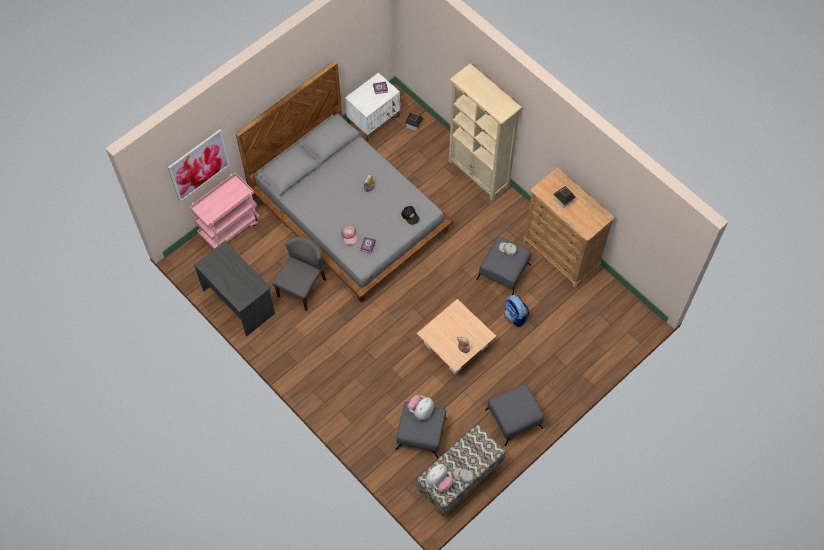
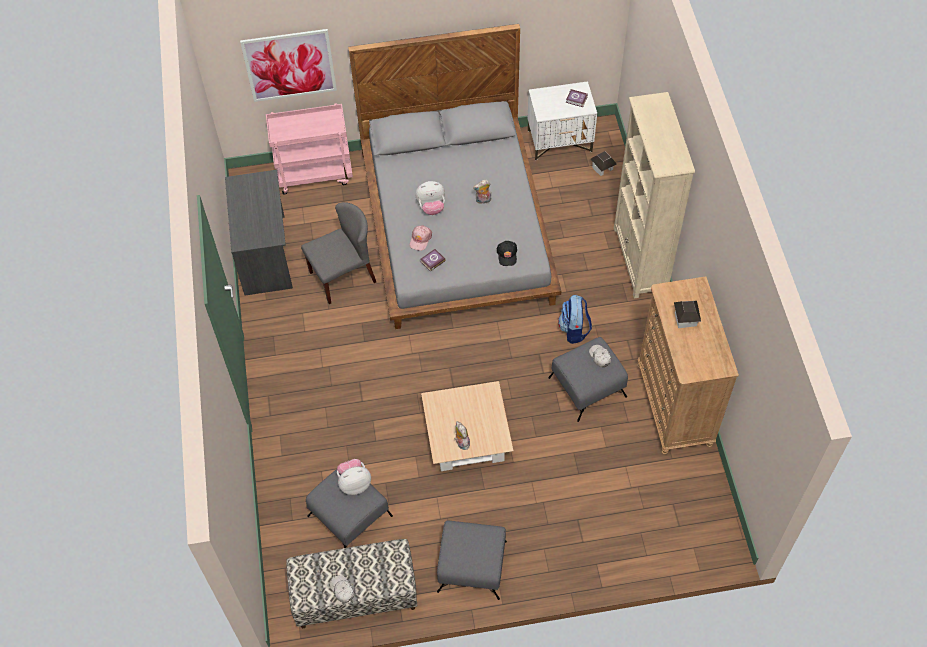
camera: 35 degrees right, 5 degrees down
(439, 481) = (309, 578): plush toy -> plush toy (431, 207)
(515, 316) = (563, 446): backpack -> backpack (574, 330)

